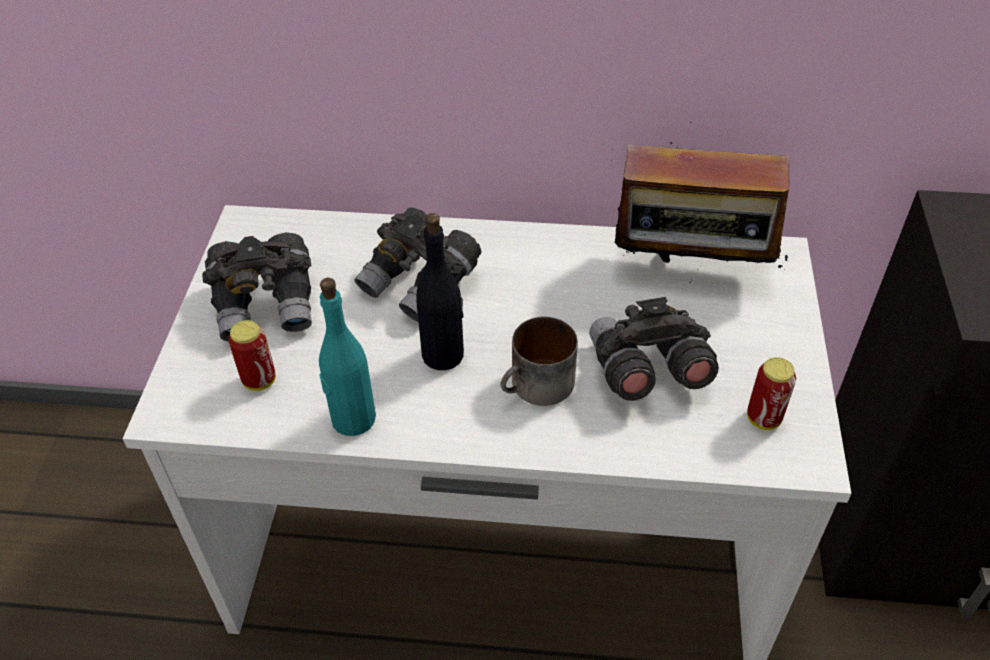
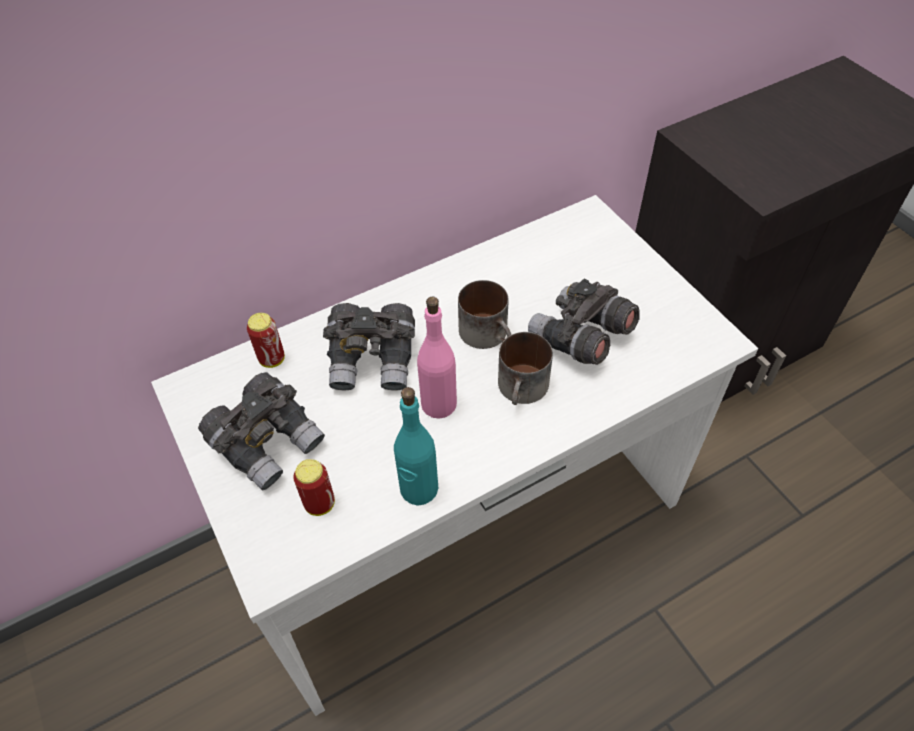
camera: 35 degrees left, 5 degrees up
(443, 355) = (439, 403): black bottle -> pink bottle
(553, 317) = (489, 333): none -> mug
(691, 272) = (547, 254): radio -> none
(763, 418) = (674, 329): can -> can (272, 359)

